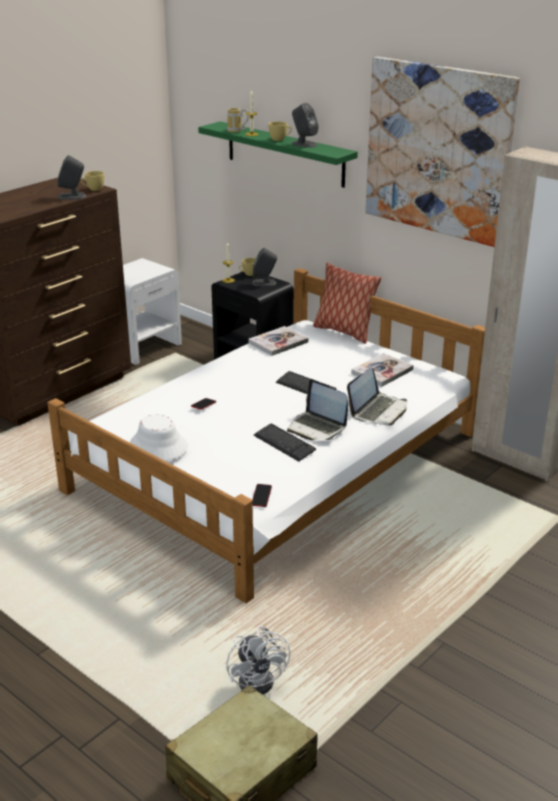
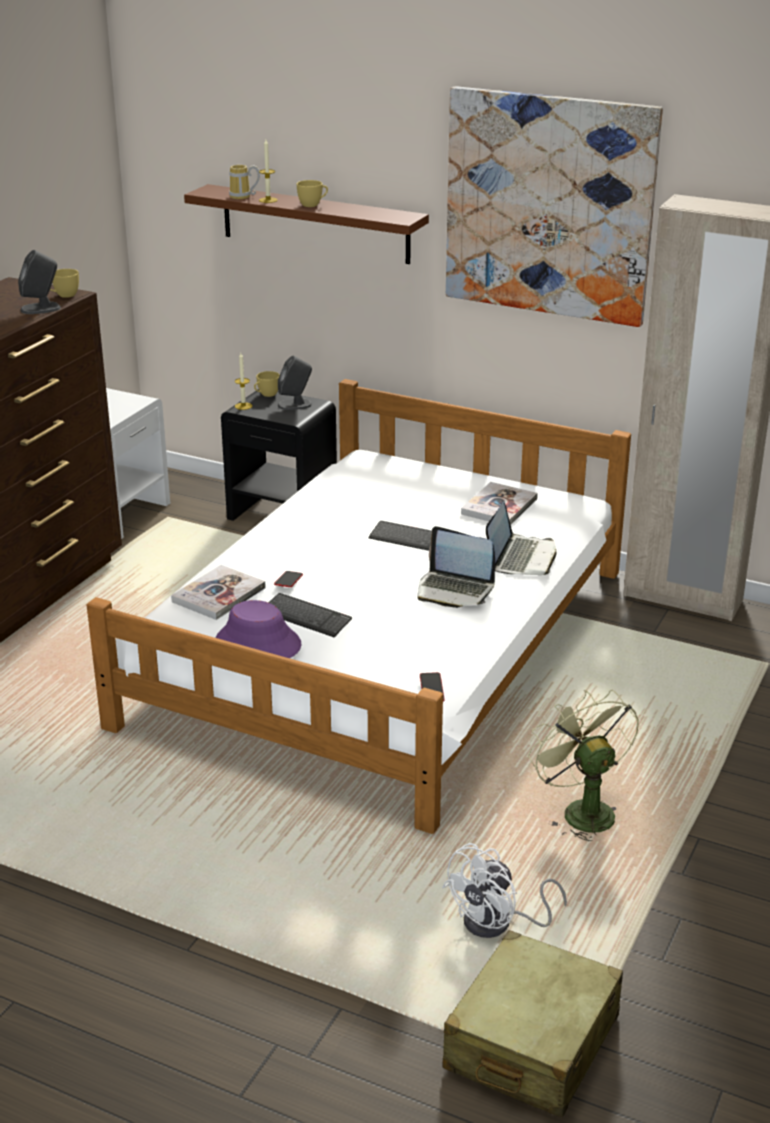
camera: 15 degrees left, 0 degrees up
(158, 446) = (257, 644): white hat -> purple hat
(260, 678) = (498, 923): white fan -> white fan turned 75 degrees clockwise
(278, 342) = (342, 484): book -> book (219, 595)
(284, 444) = (424, 617): keyboard -> keyboard (306, 617)
(285, 154) = (315, 224): green shelf -> brown shelf
(304, 144) = (350, 209): grey speaker -> none
(344, 332) = (420, 459): pillow -> none
(363, 605) = (581, 810): none -> green fan

